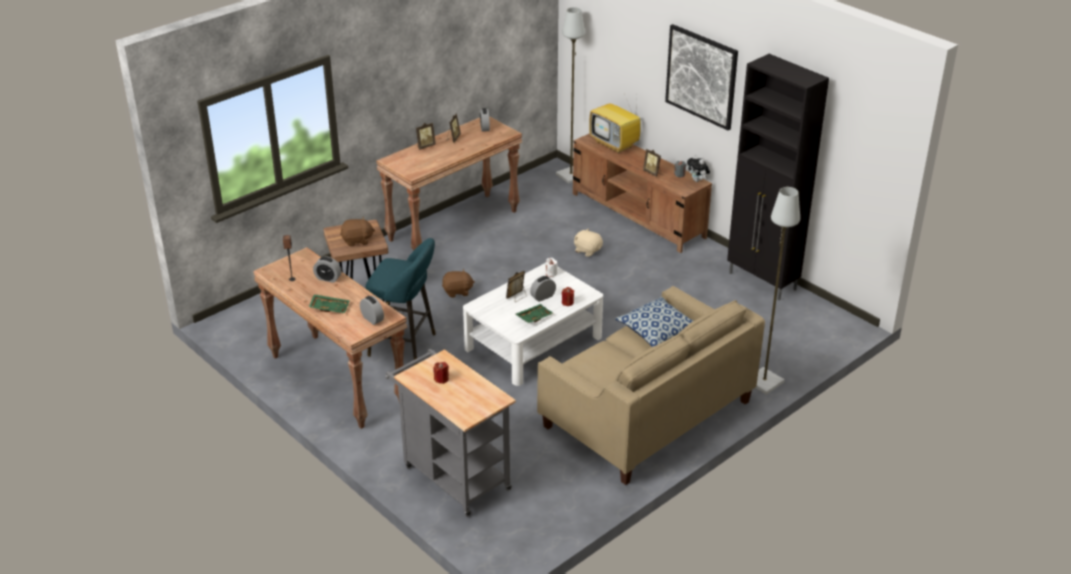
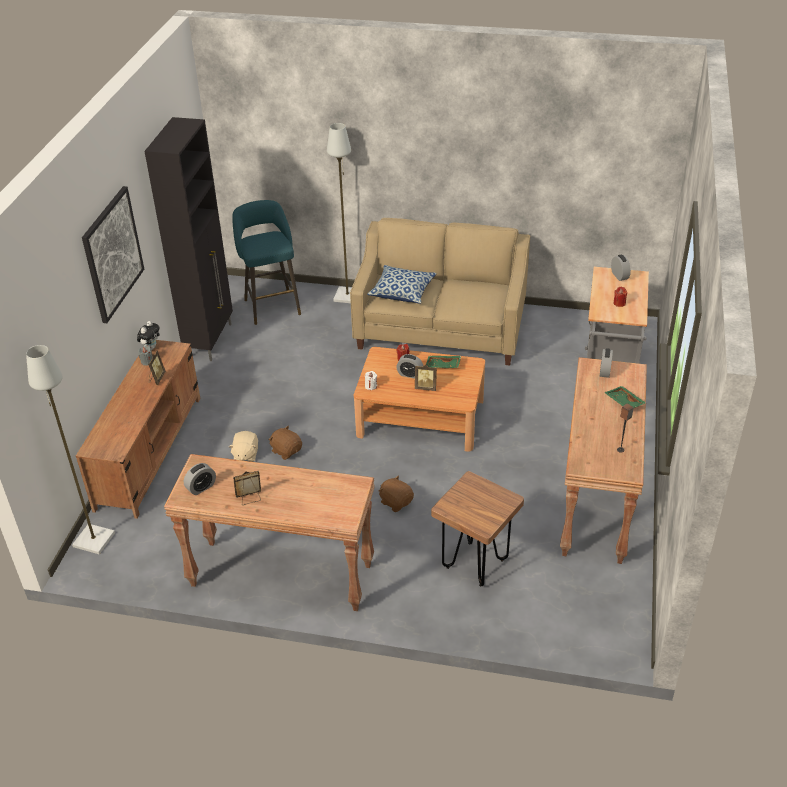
camera: 125 degrees left, 5 degrees up
(328, 278) = (591, 428): alarm clock -> alarm clock (619, 276)
(357, 241) = (481, 497): brown plush toy -> brown plush toy (286, 451)
(406, 345) = (506, 487): turquoise stool -> turquoise stool (271, 305)
(425, 146) = (288, 510): picture frame -> none
(533, 343) = (421, 417): white coffee table -> brown coffee table
(615, 145) = (111, 427): television -> none

